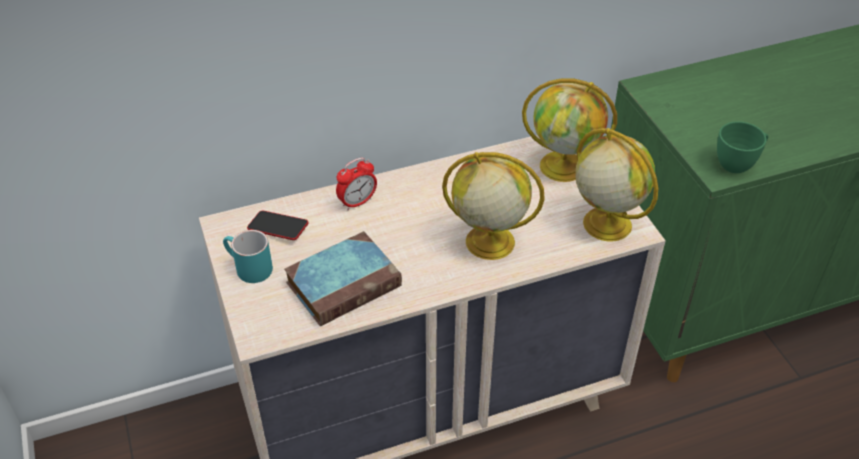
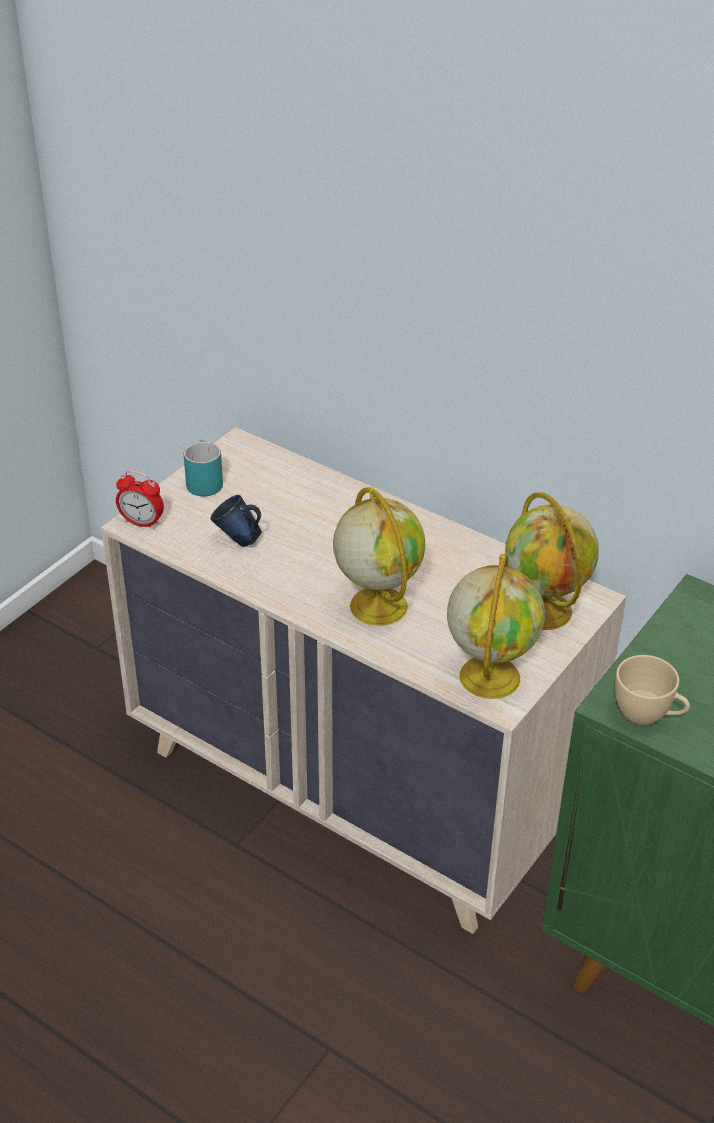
camera: 55 degrees right, 5 degrees down
(278, 228) = (265, 474): phone -> none
(345, 282) = (238, 541): book -> blue mug
(357, 202) = (344, 502): alarm clock -> alarm clock (142, 522)
(738, 163) = (648, 716): green cup -> beige cup

